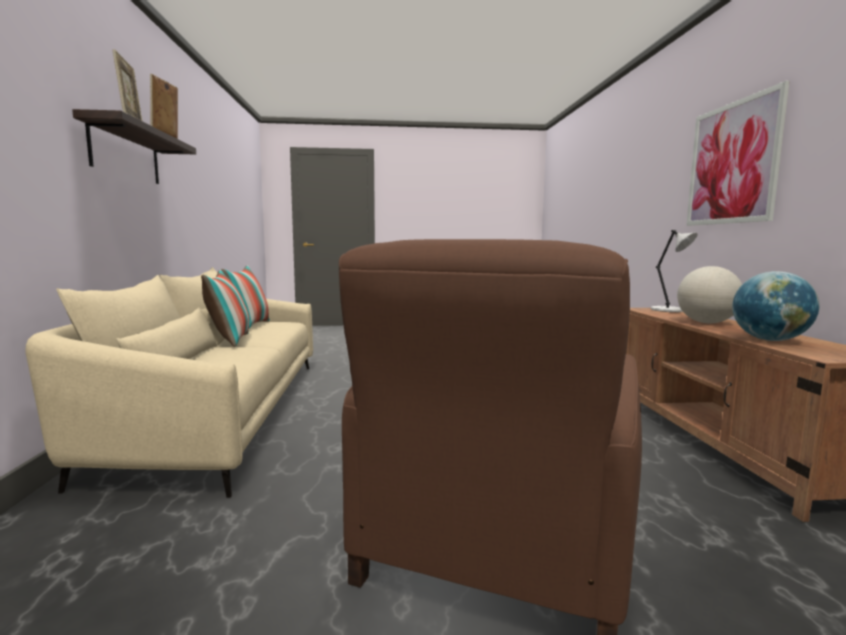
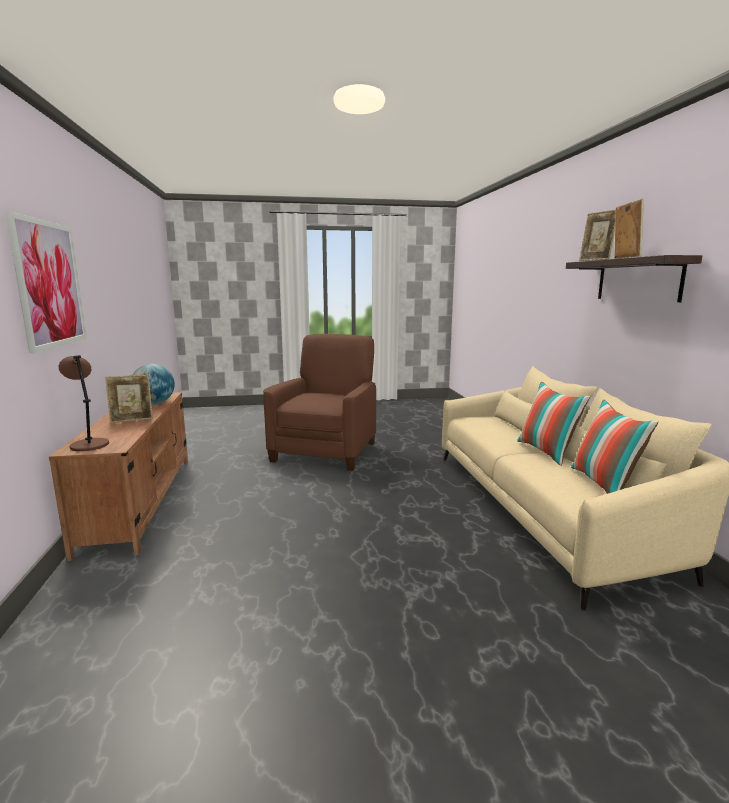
camera: 175 degrees right, 5 degrees up
(669, 310) = (89, 445): grey table lamp -> brown table lamp
(706, 323) = (132, 420): globe -> picture frame

